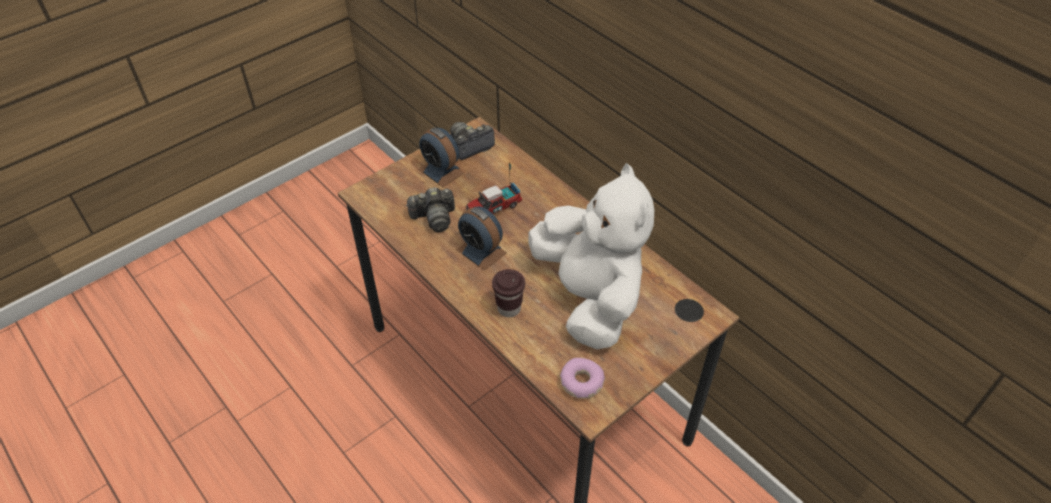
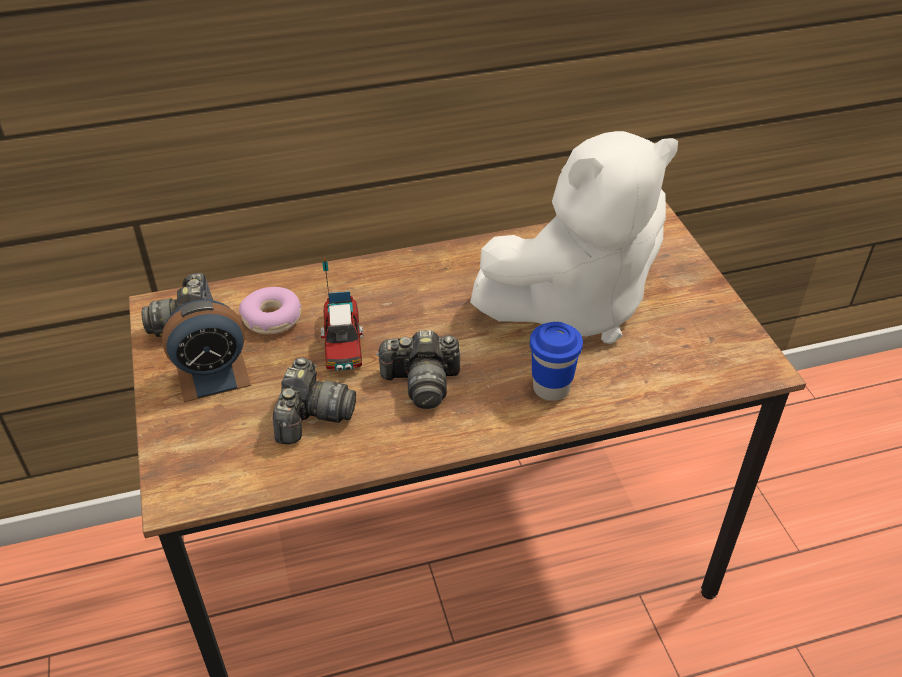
camera: 65 degrees left, 5 degrees down
(481, 251) = (422, 383): alarm clock -> camera
(509, 308) = (551, 388): brown cup -> blue cup
(581, 382) = (713, 360): donut -> donut (272, 318)
(589, 297) = (574, 305): white plush toy -> white plush toy turned 150 degrees clockwise

